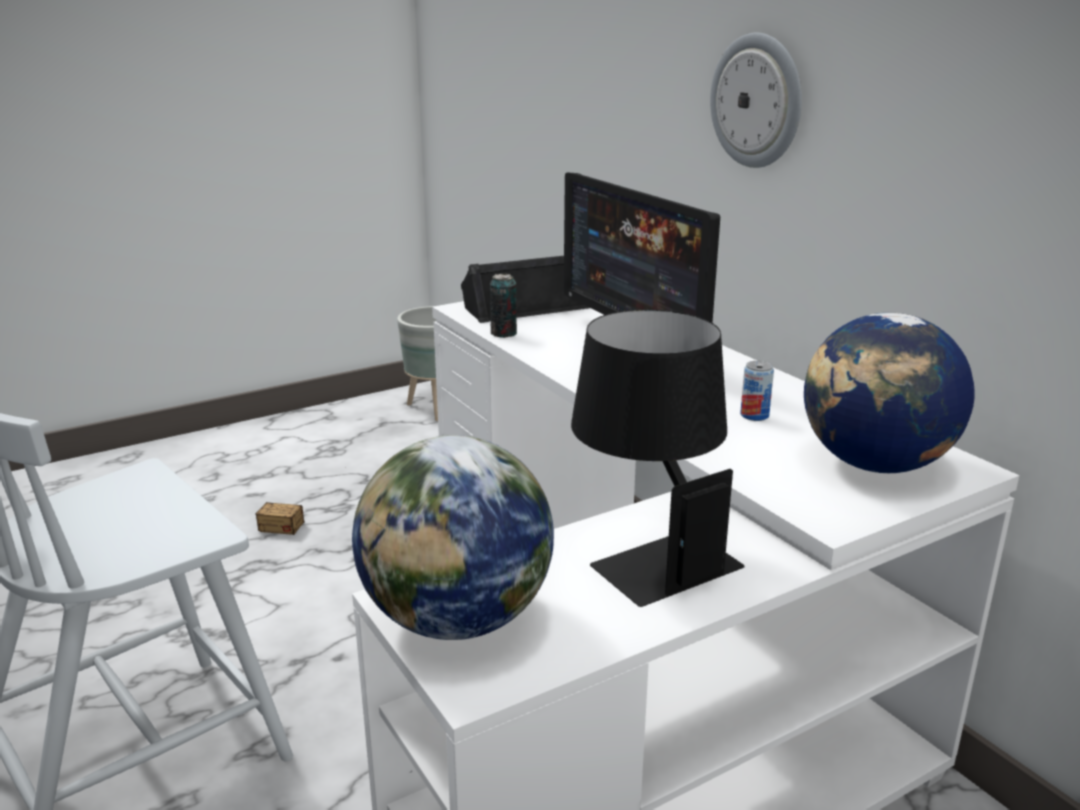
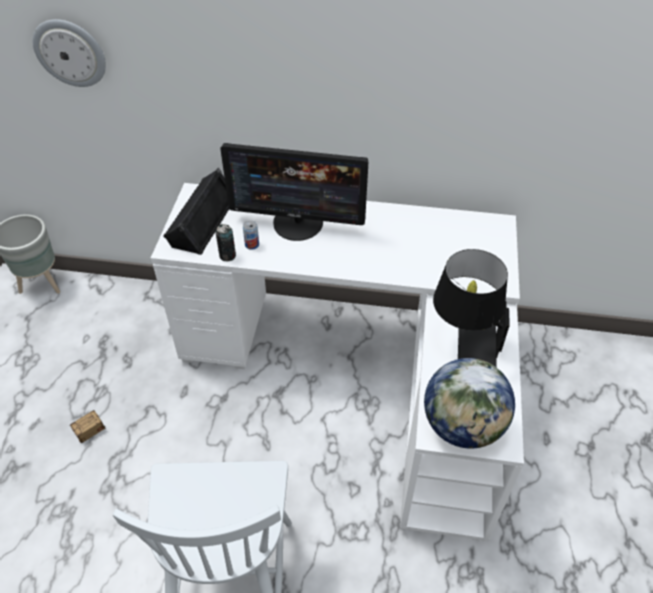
camera: 50 degrees left, 25 degrees up
(754, 415) = (407, 241): can -> can (252, 245)
(757, 101) = (334, 74): wall clock -> wall clock (70, 52)
(875, 465) = (477, 242): globe -> none

